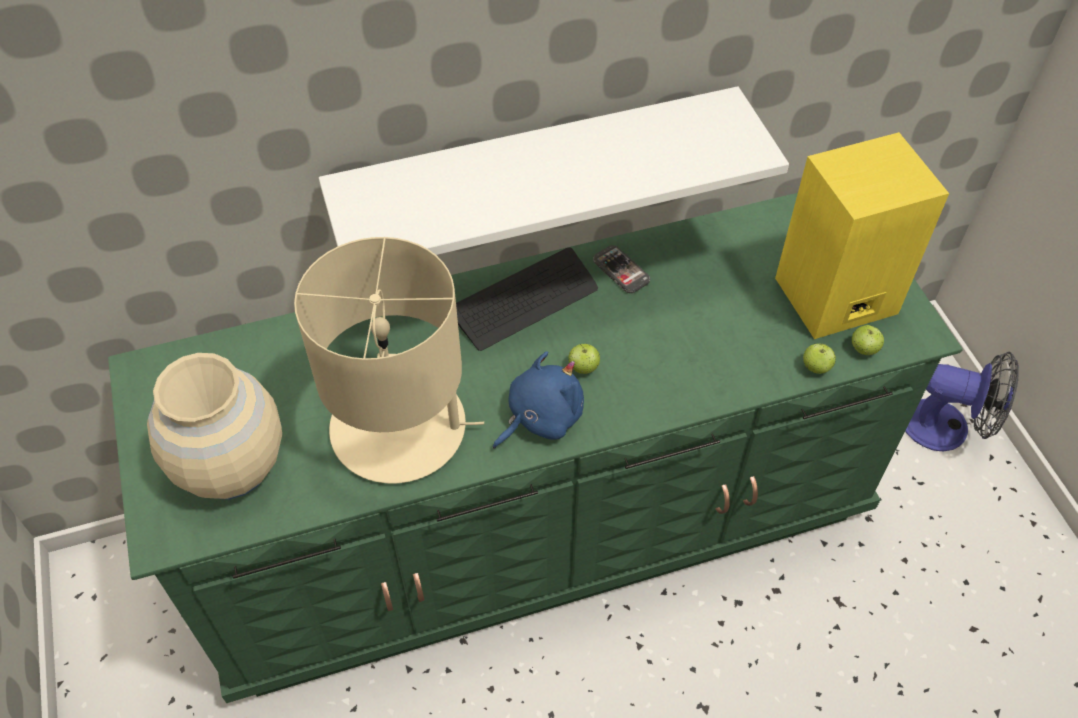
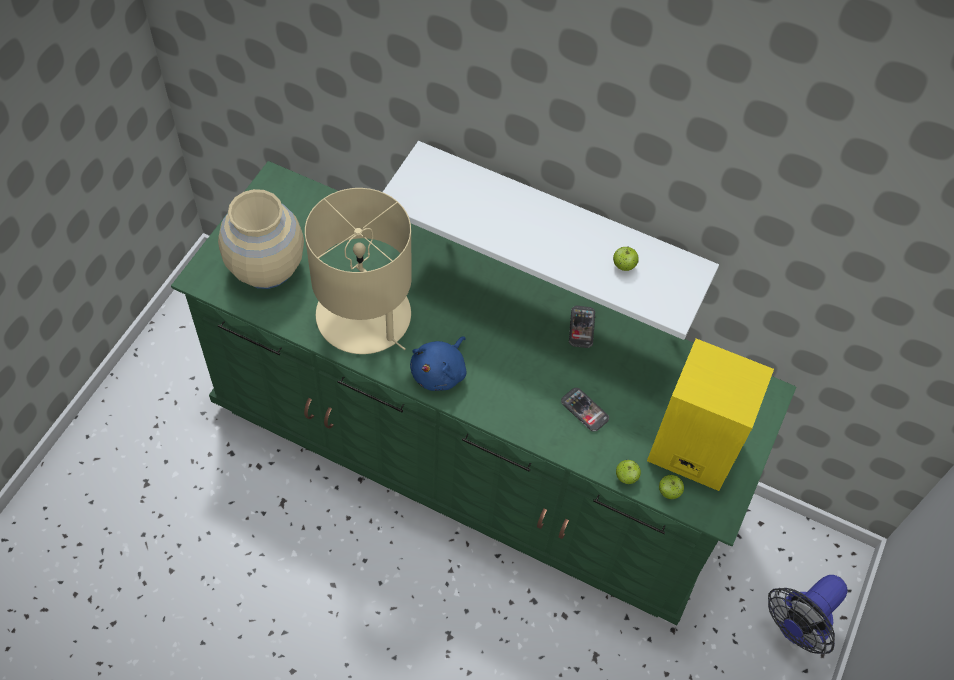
camera: 40 degrees right, 5 degrees up
(524, 301) = (506, 300): keyboard -> none
(540, 417) = (440, 372): blue plush toy -> blue plush toy turned 120 degrees clockwise
(583, 368) = (494, 365): apple -> apple (623, 266)
(711, 340) = (584, 410): none -> phone
(947, 428) = (797, 627): fan -> fan turned 75 degrees clockwise

